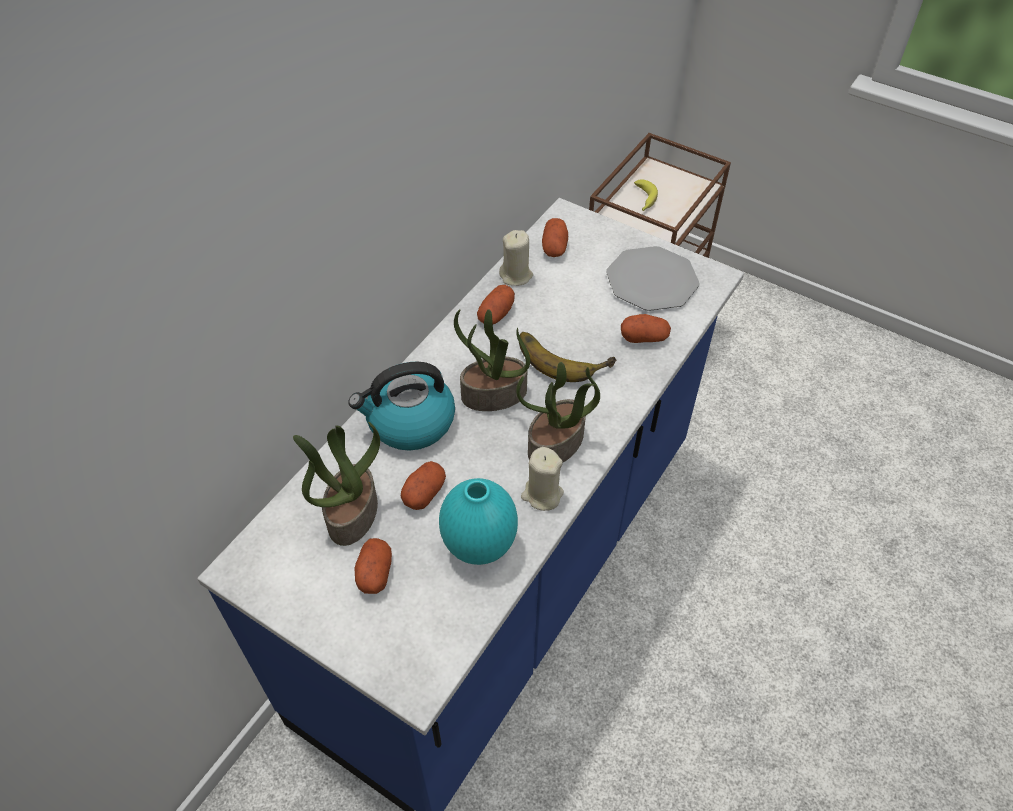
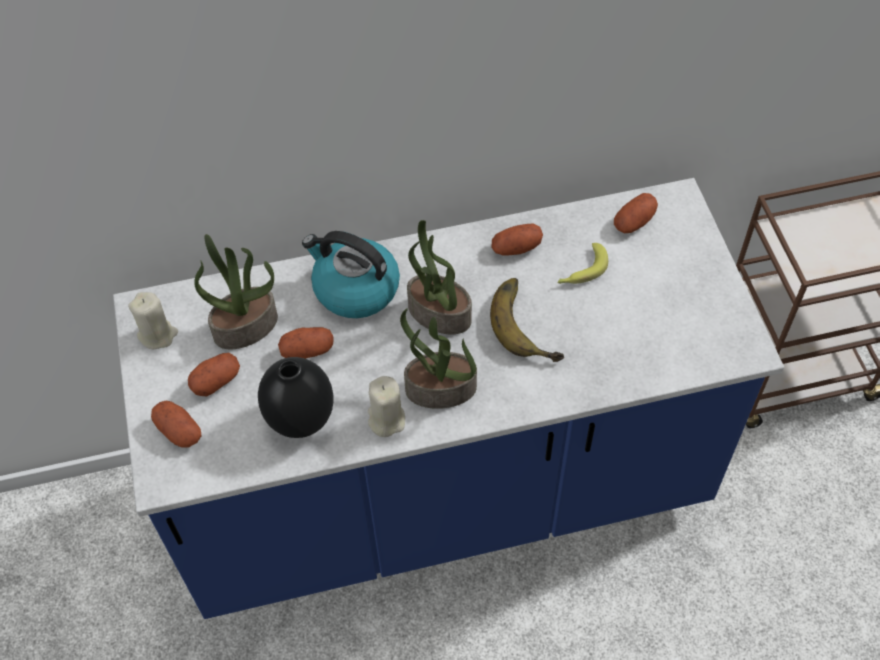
camera: 45 degrees right, 5 degrees up
(479, 545) = (302, 420): turquoise vase -> black vase
(516, 275) = (571, 225): beige candle -> beige candle (157, 335)
(644, 200) = (829, 235): banana -> banana (581, 271)
(644, 337) = (615, 358): potato -> potato (179, 431)
(651, 280) = (684, 312): plate -> none

